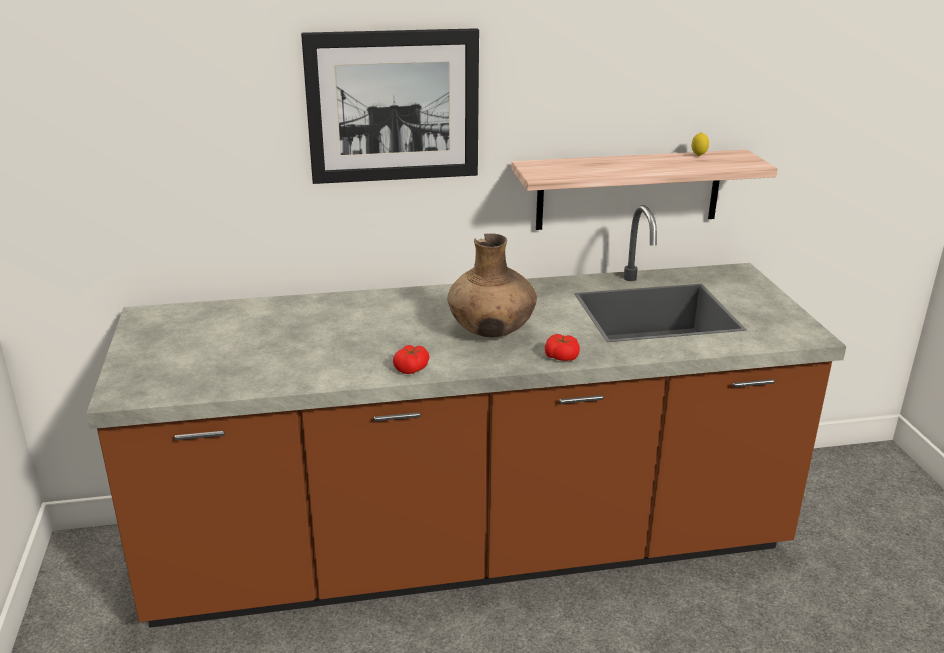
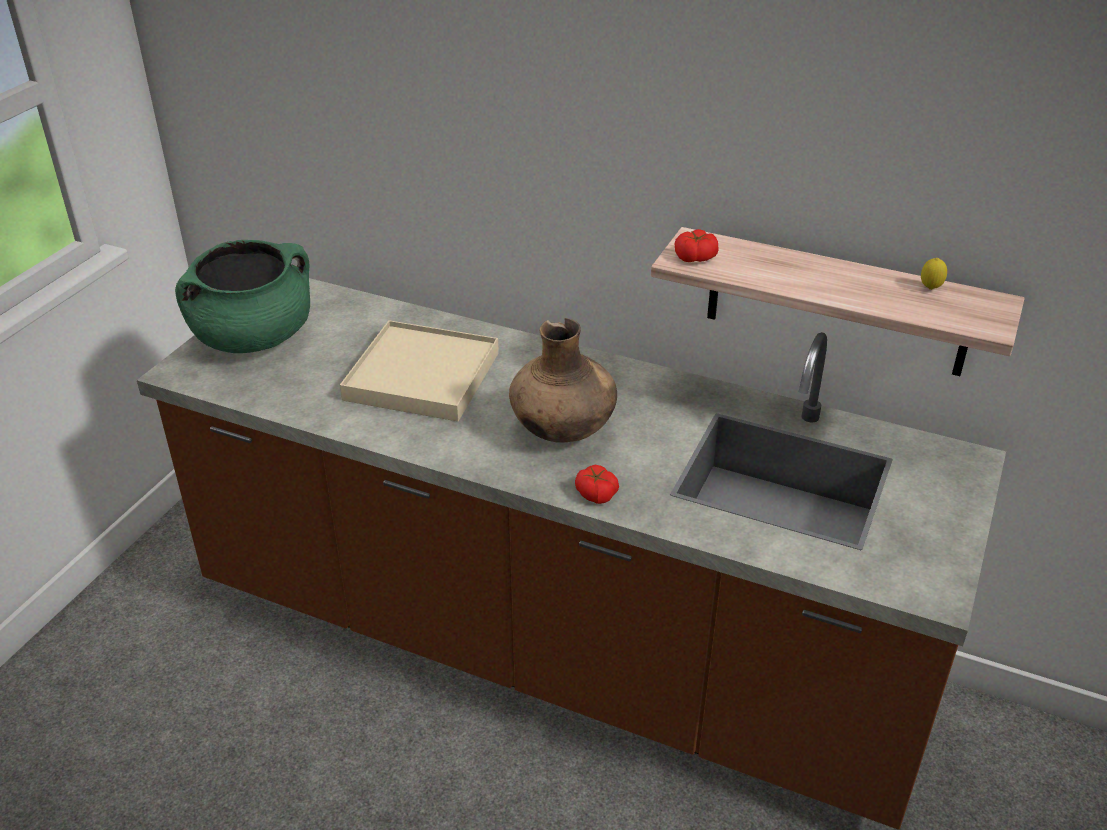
camera: 35 degrees right, 10 degrees up
(165, 353) = (254, 337): none -> green cooking pot
(346, 334) = (423, 376): none -> beige tray
(393, 106) = (544, 129): picture -> none
(411, 368) = (434, 444): tomato -> tomato (695, 257)

